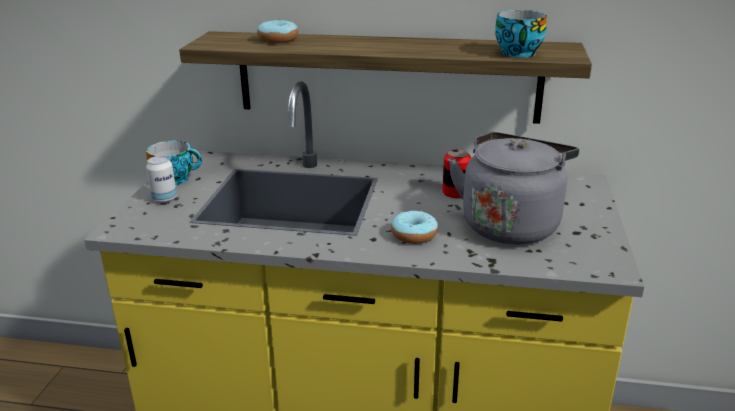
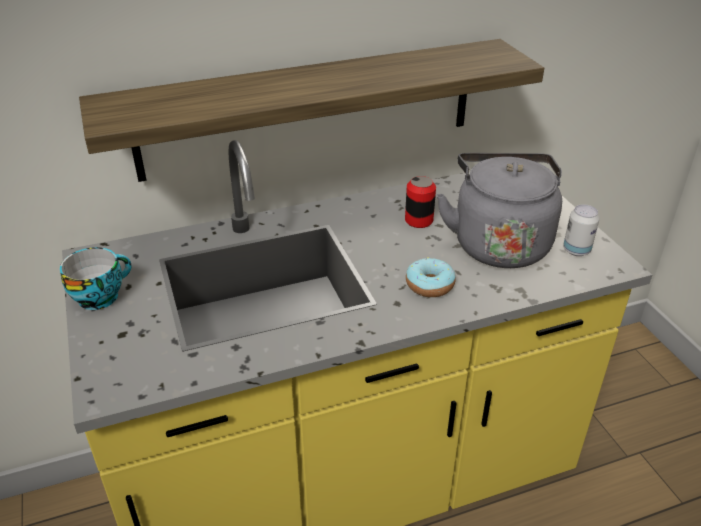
camera: 30 degrees left, 10 degrees up
(164, 199) = (117, 329): can -> can (576, 250)
(278, 40) = (193, 95): donut -> none
(515, 53) = (464, 66): cup -> none

